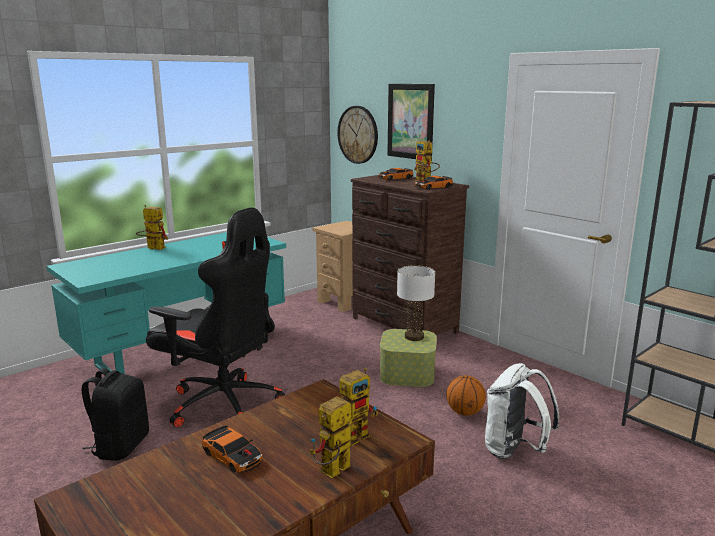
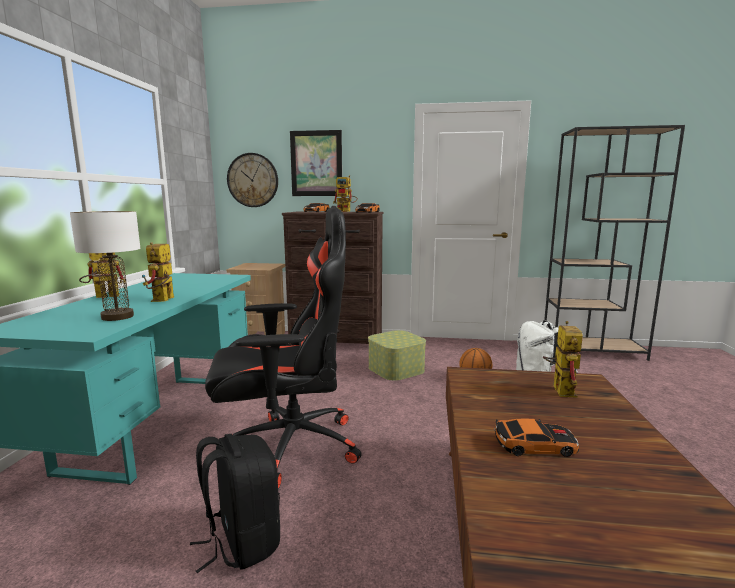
camera: 40 degrees left, 5 degrees down
(332, 473) = (616, 419): toy robot -> toy robot (162, 300)
(414, 337) = (396, 336): table lamp -> table lamp (117, 316)

